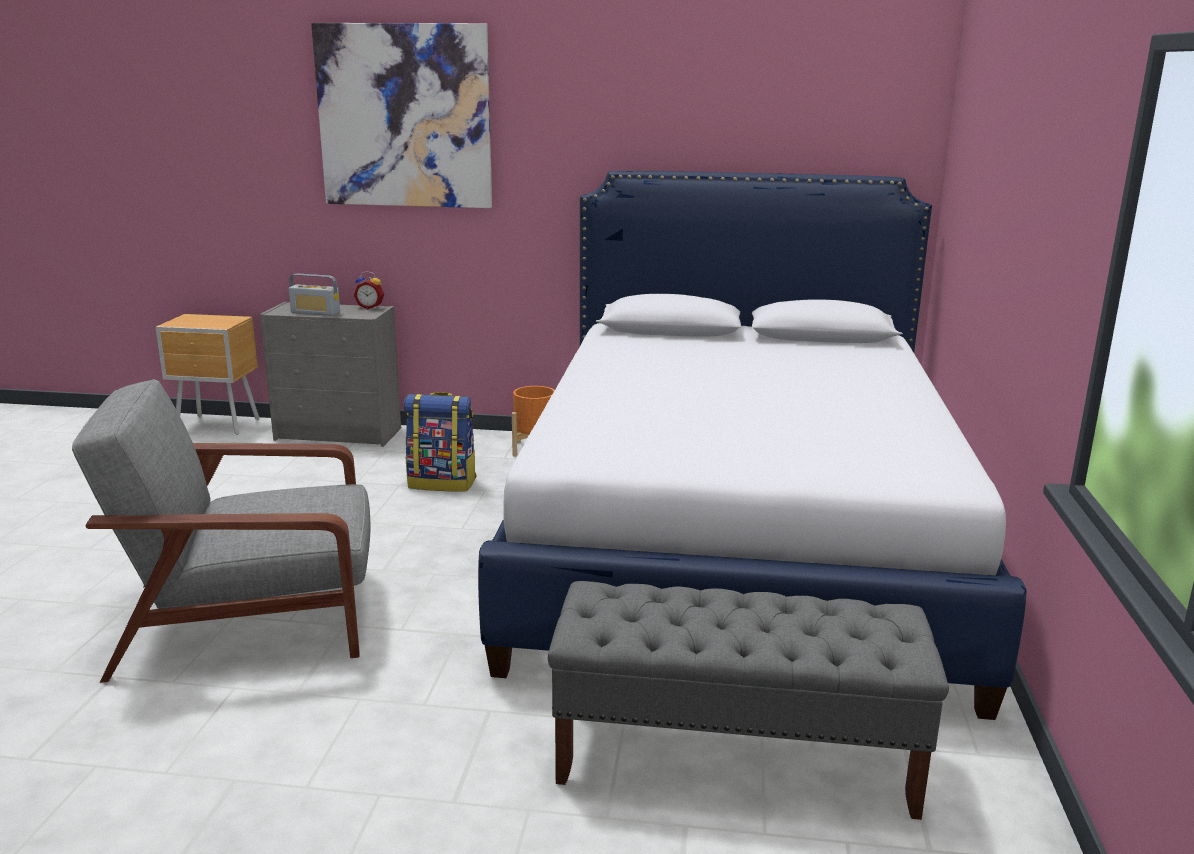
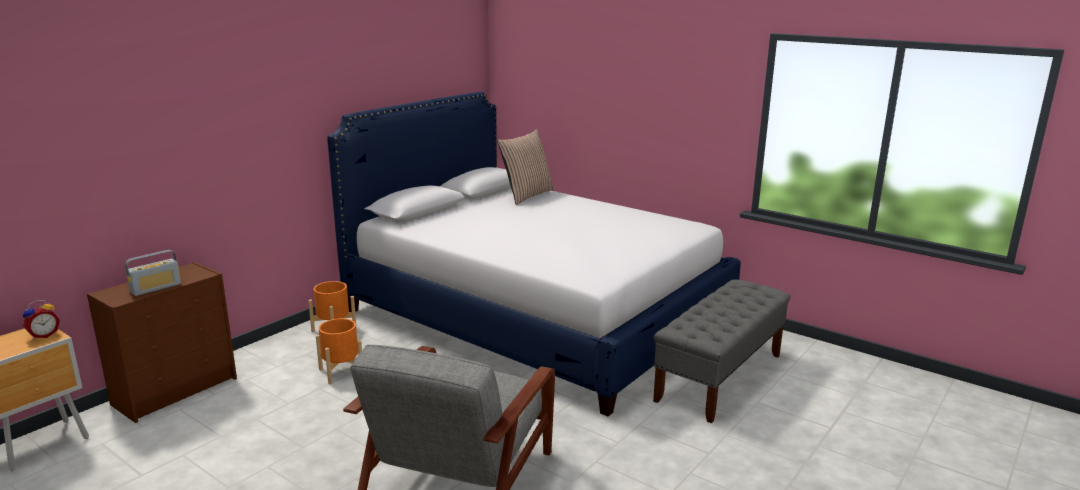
camera: 60 degrees left, 0 degrees up
(340, 434) = (177, 391): grey dresser -> brown dresser
(370, 307) = (182, 269): alarm clock -> alarm clock (43, 335)
(404, 116) = (182, 97): picture -> none
(443, 483) = (341, 372): backpack -> orange planter
(853, 356) = (526, 195): none -> pillow

